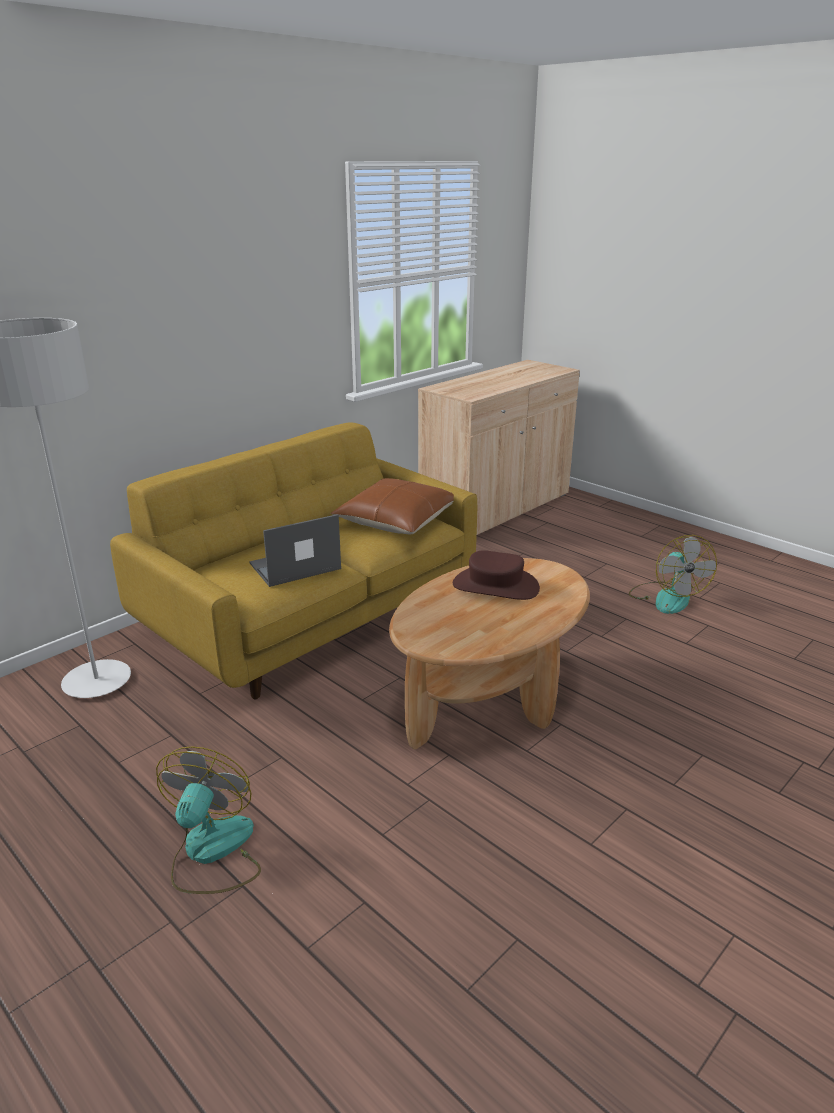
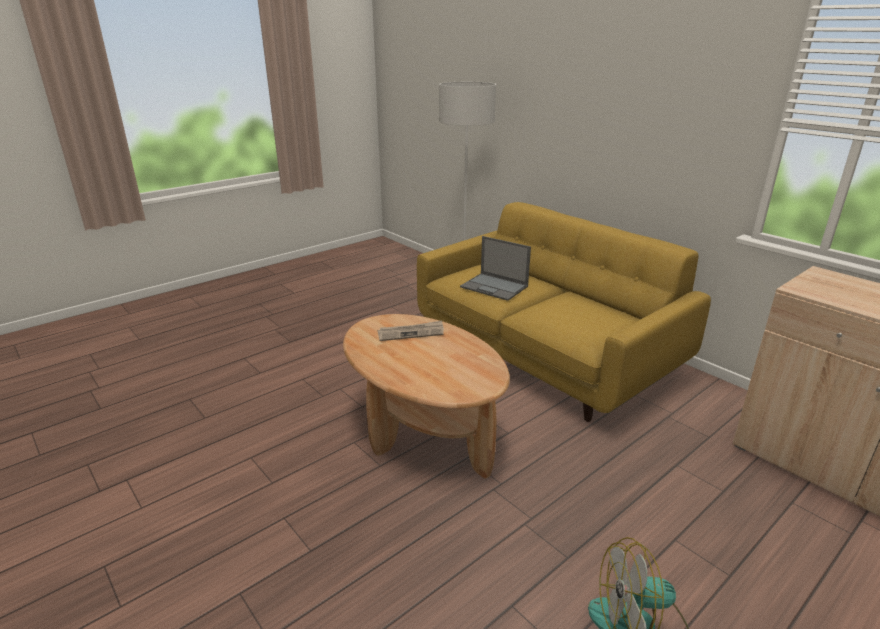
camera: 95 degrees right, 0 degrees up
(212, 852) = (315, 333): fan -> none
(294, 567) = (495, 287): laptop -> laptop turned 150 degrees clockwise
(396, 520) = (589, 323): brown pillow -> none
(447, 612) = (411, 333): none -> newspaper
(495, 586) = (449, 355): brown hat -> none

